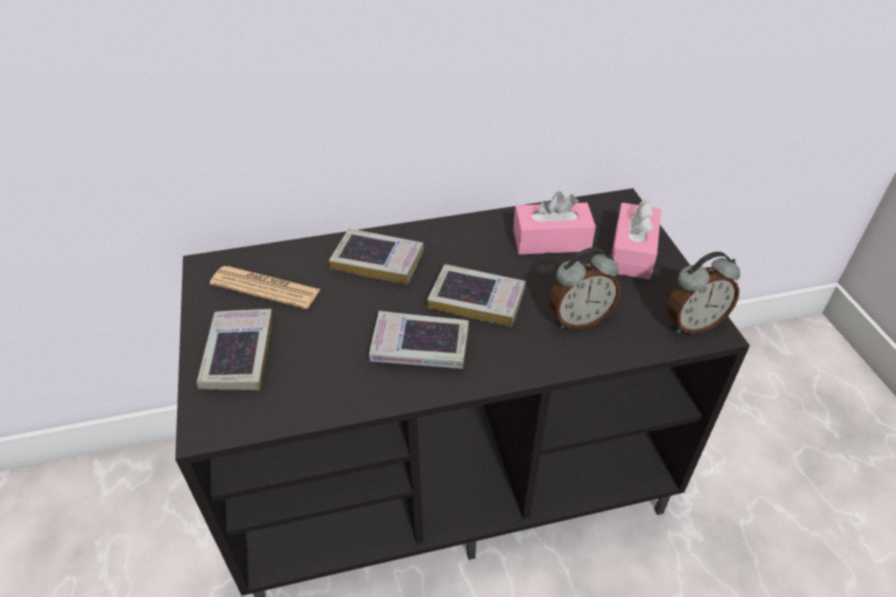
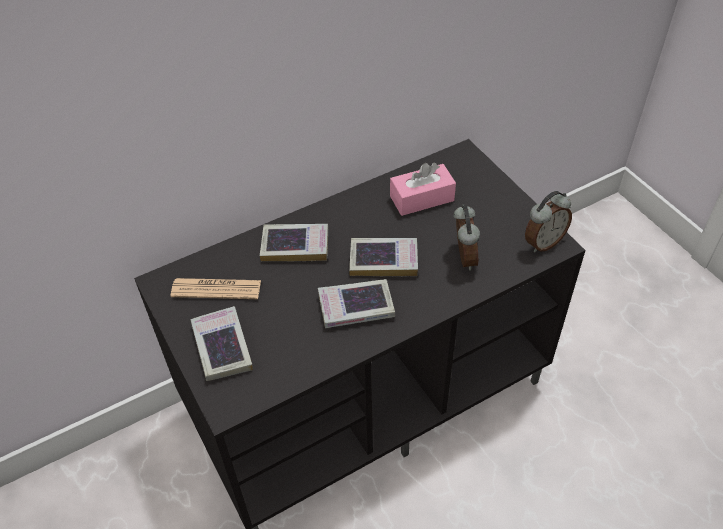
camera: 15 degrees left, 5 degrees up
(579, 319) = (463, 258): alarm clock -> alarm clock turned 60 degrees counterclockwise
(632, 252) = (484, 195): pink tissue box -> none

